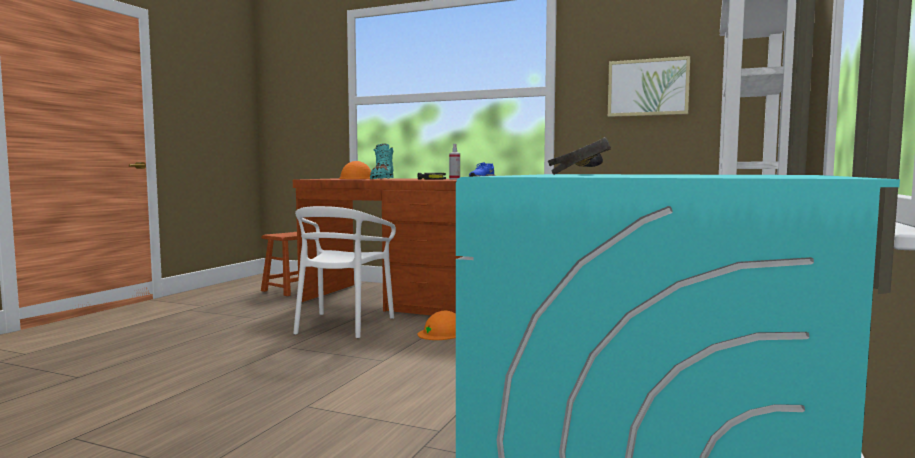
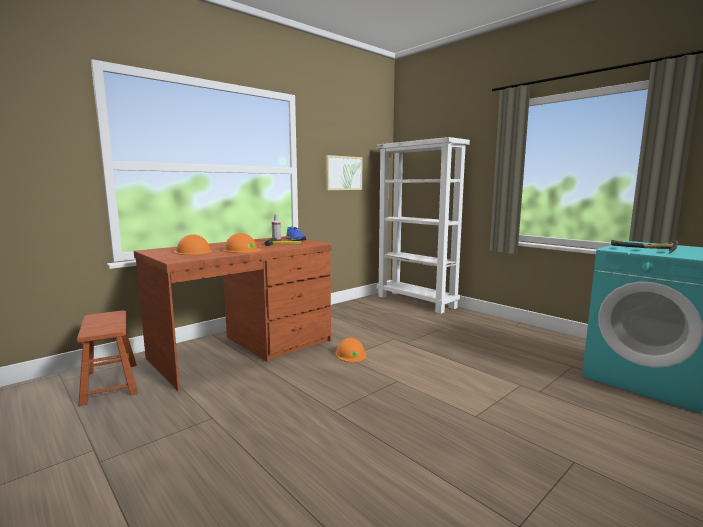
camera: 65 degrees left, 5 degrees up
(343, 325) = (291, 381): white chair -> none
(382, 179) = (242, 250): turquoise boot -> orange hard hat

